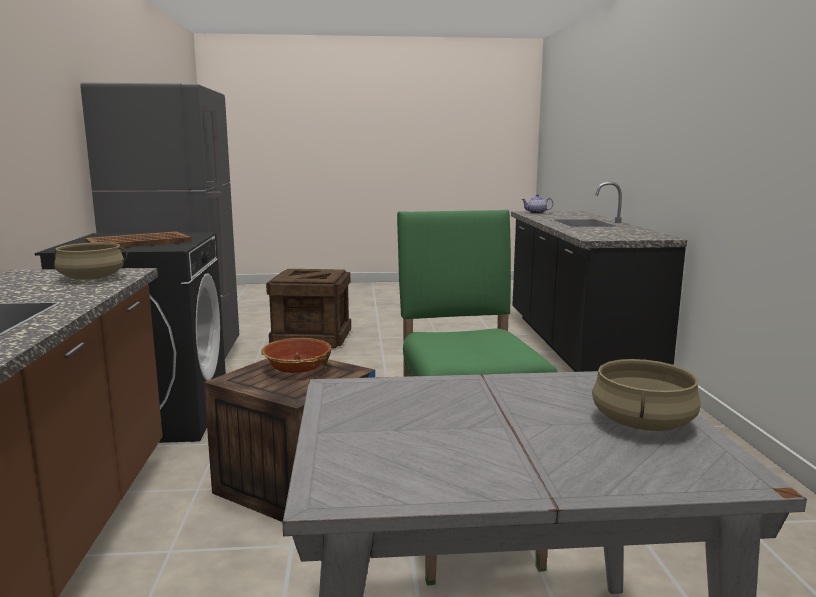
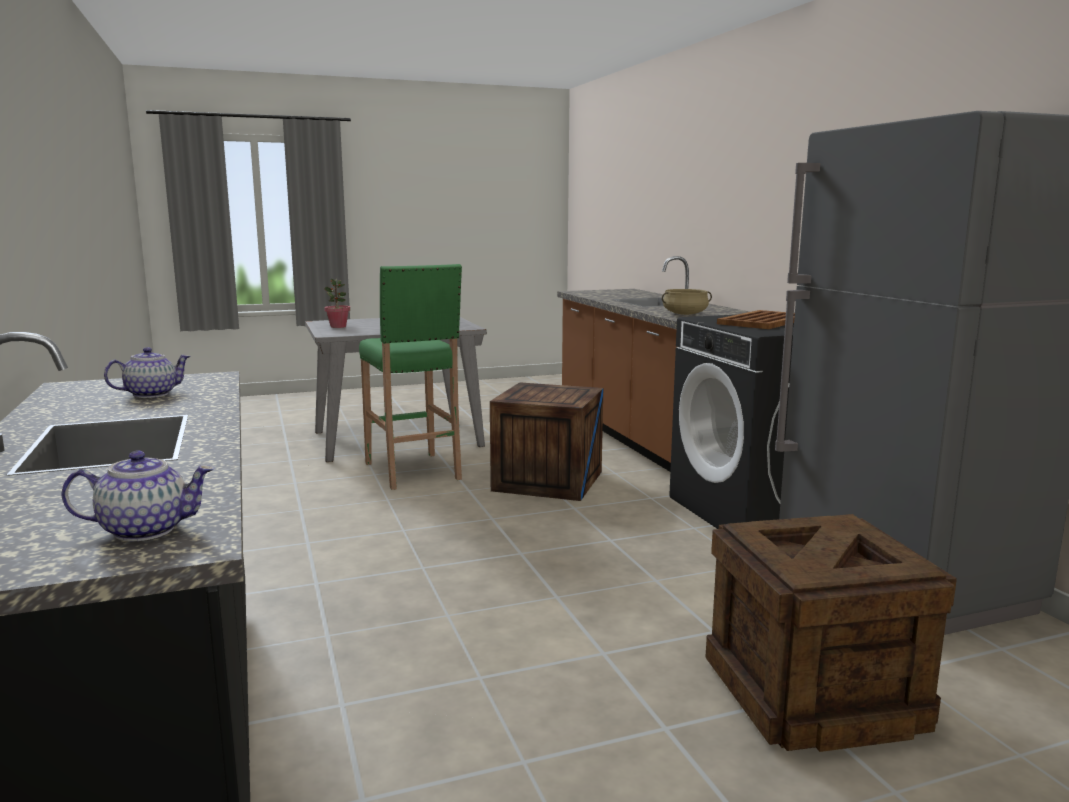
camera: 165 degrees right, 0 degrees up
(297, 368) = (551, 397): bowl -> none
(605, 233) = (152, 394): none -> teapot
(641, 422) = (338, 327): beige cooking pot -> potted plant

